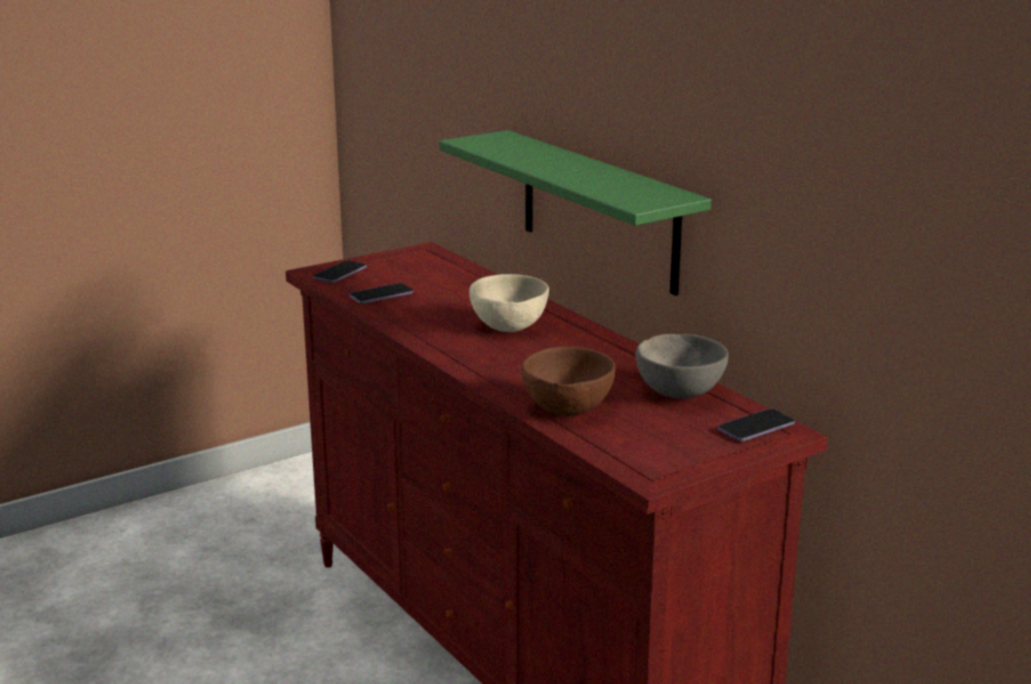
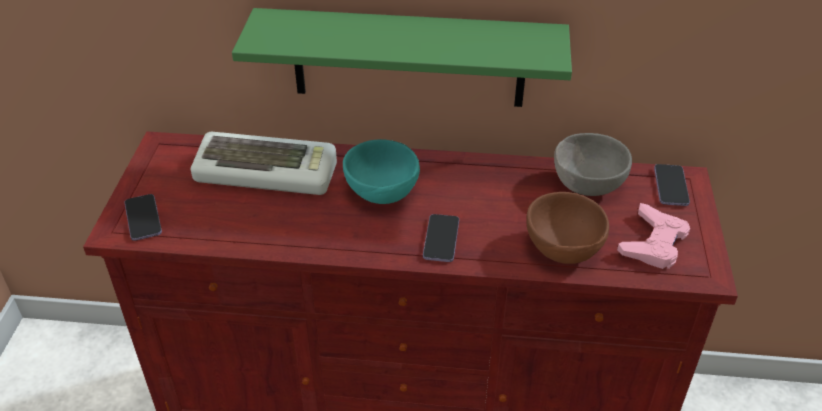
camera: 50 degrees left, 20 degrees up
(381, 296) = (228, 222): phone -> phone (441, 239)
(460, 286) = (268, 171): none -> keyboard
(507, 327) = (381, 193): beige bowl -> turquoise bowl
(652, 442) = (653, 243): none -> pink game controller

